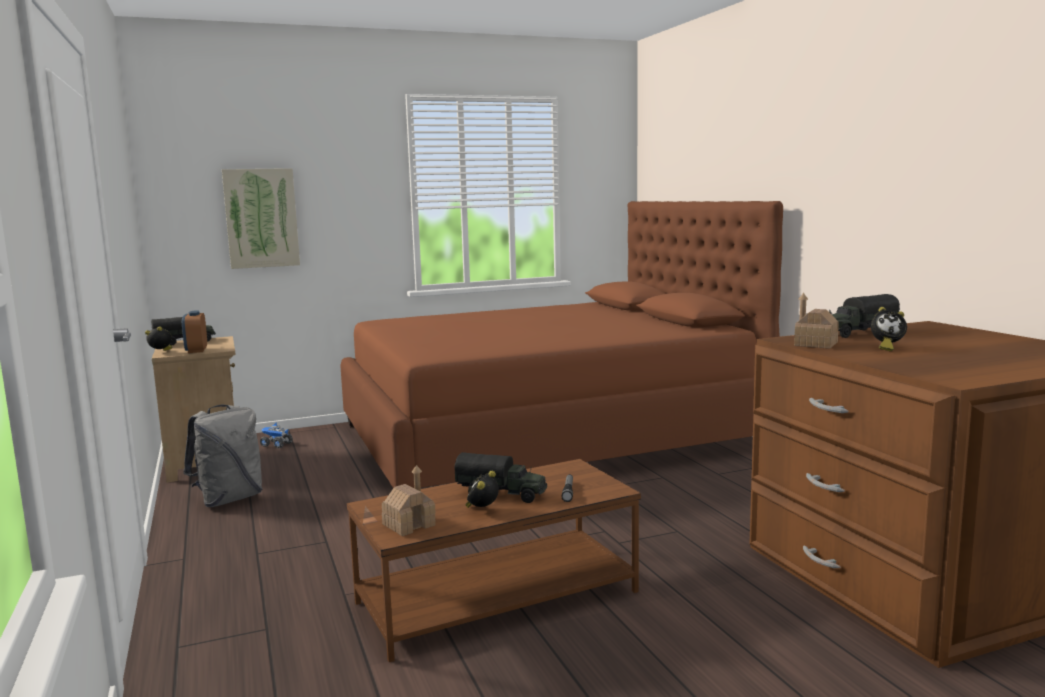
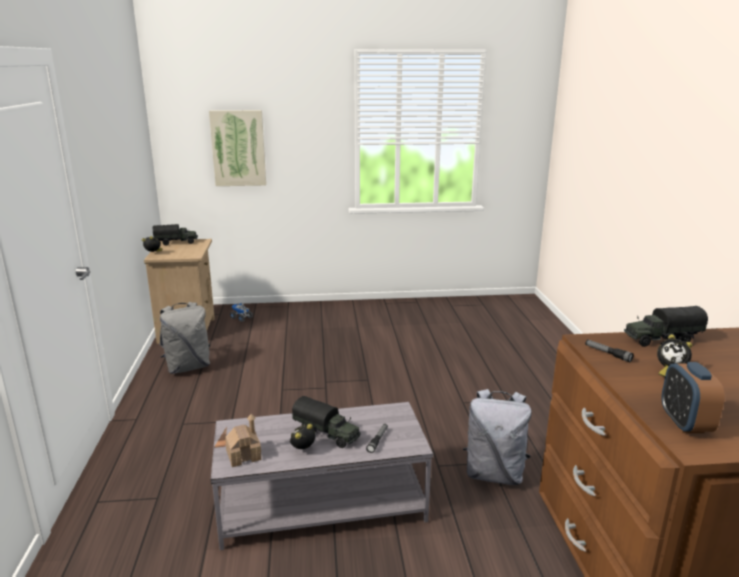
camera: 15 degrees right, 10 degrees up
(196, 350) = (177, 254): alarm clock -> alarm clock (684, 423)
(496, 598) = (321, 504): brown coffee table -> grey coffee table
(545, 437) = (435, 340): brown bed -> none
(688, 539) = (494, 473): none -> grey backpack
(815, 344) = (607, 354): toy house -> flashlight

